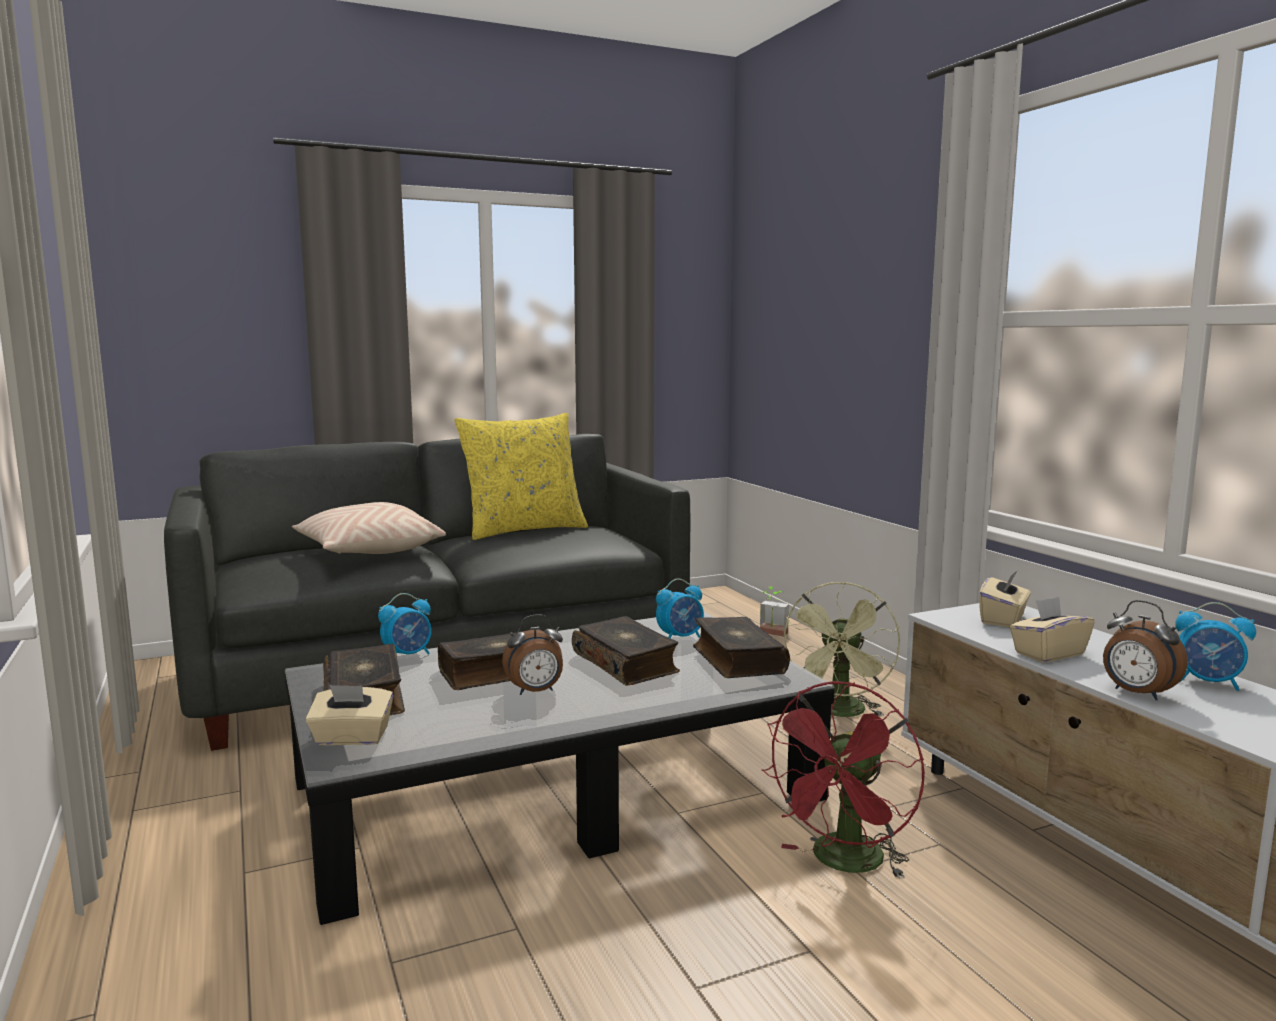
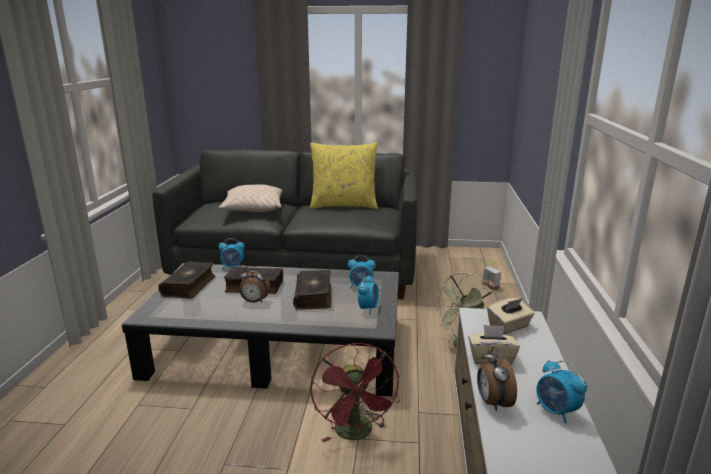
camera: 30 degrees right, 10 degrees up
(351, 738) = (160, 306): beige tissue box -> none
(737, 660) = (368, 308): book -> alarm clock
(844, 864) = (356, 434): red fan -> red fan turned 75 degrees counterclockwise

